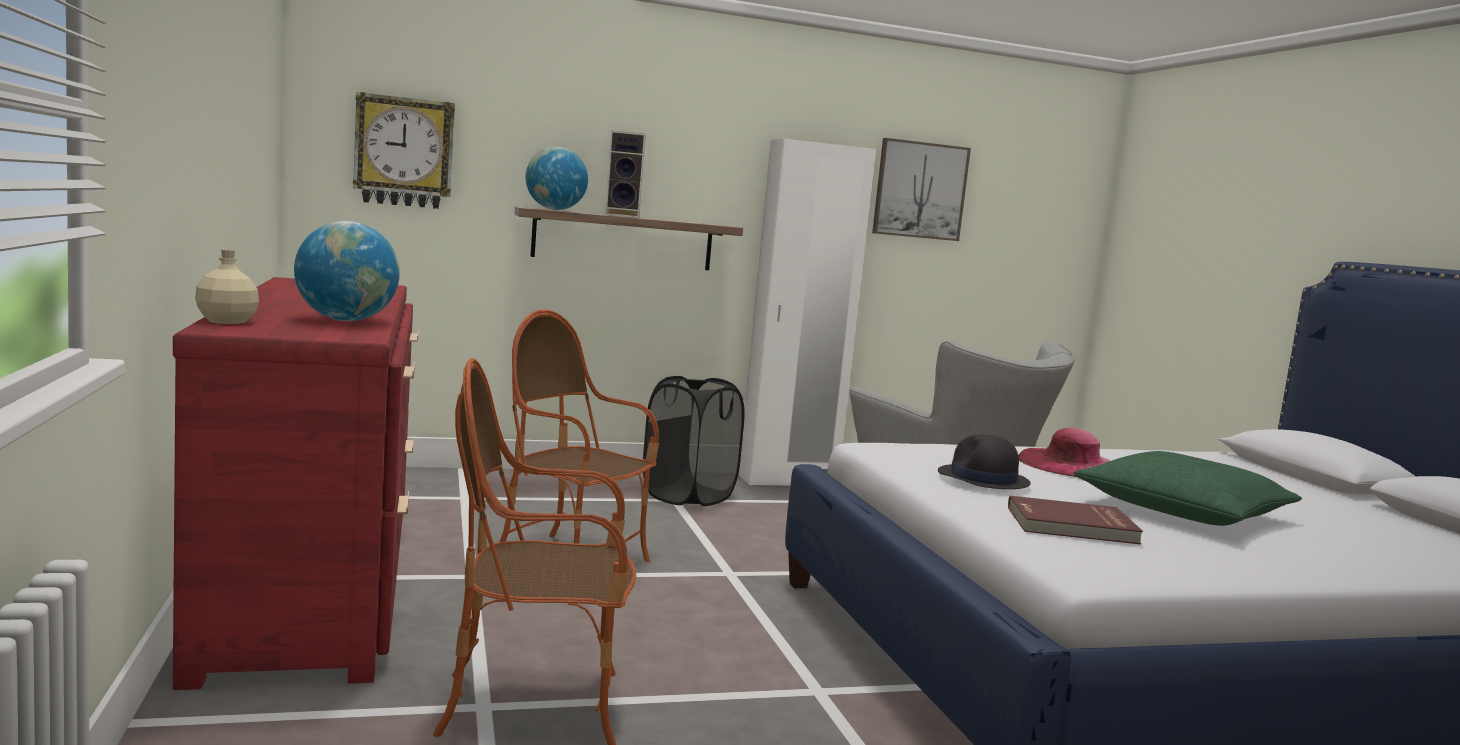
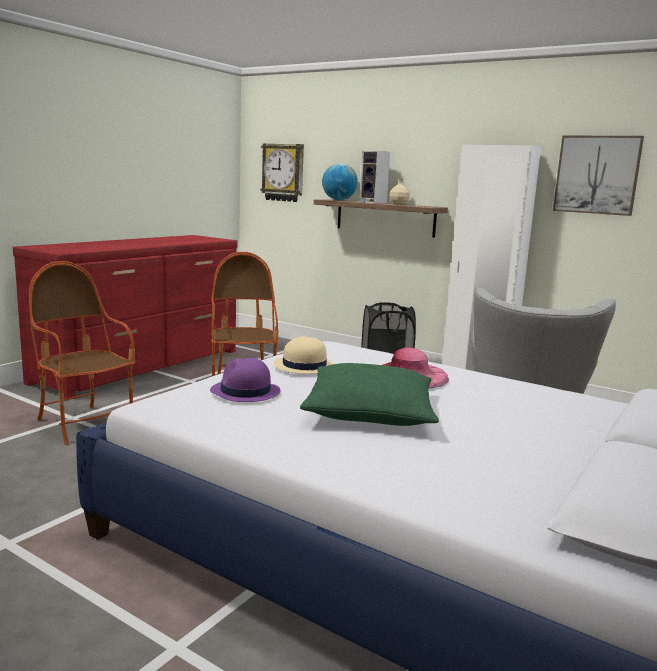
camera: 50 degrees right, 5 degrees up
(225, 321) = (53, 245): beige bottle -> beige bottle (398, 204)
(345, 320) = (100, 247): globe -> none
(983, 479) = (303, 366): black hat -> beige hat
(1072, 526) = (245, 392): red book -> purple hat

